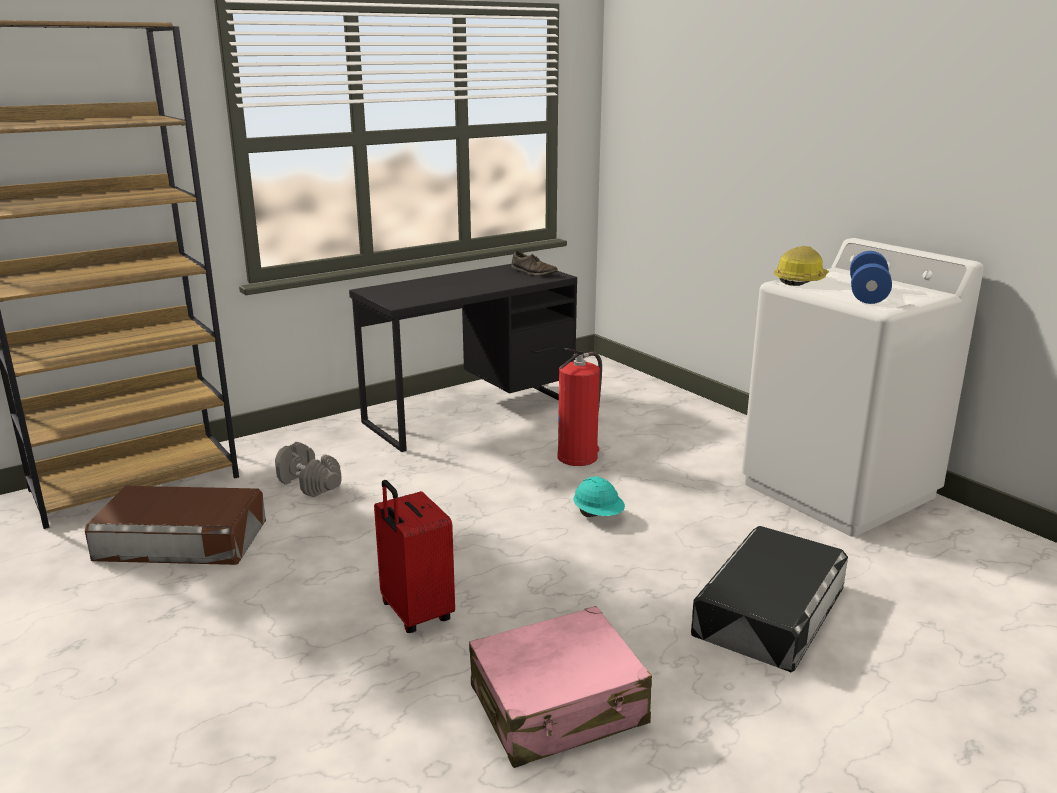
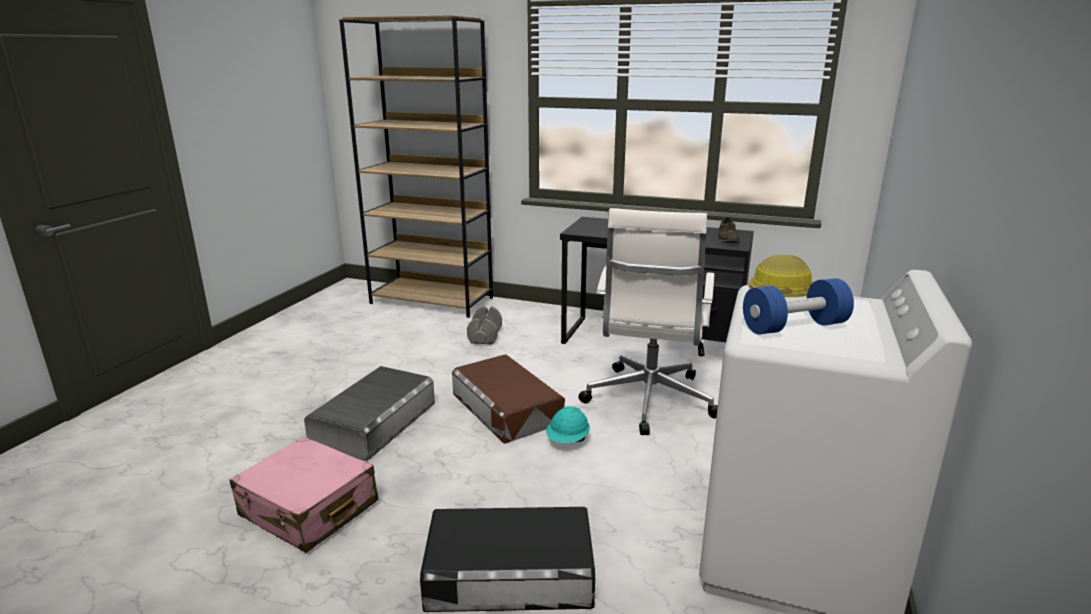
camera: 55 degrees right, 0 degrees up
(181, 540) = (390, 333): brown storage box -> brown storage box (506, 407)
(415, 613) = (374, 422): red suitcase -> grey storage box
(578, 457) = (648, 401): fire extinguisher -> white office chair

